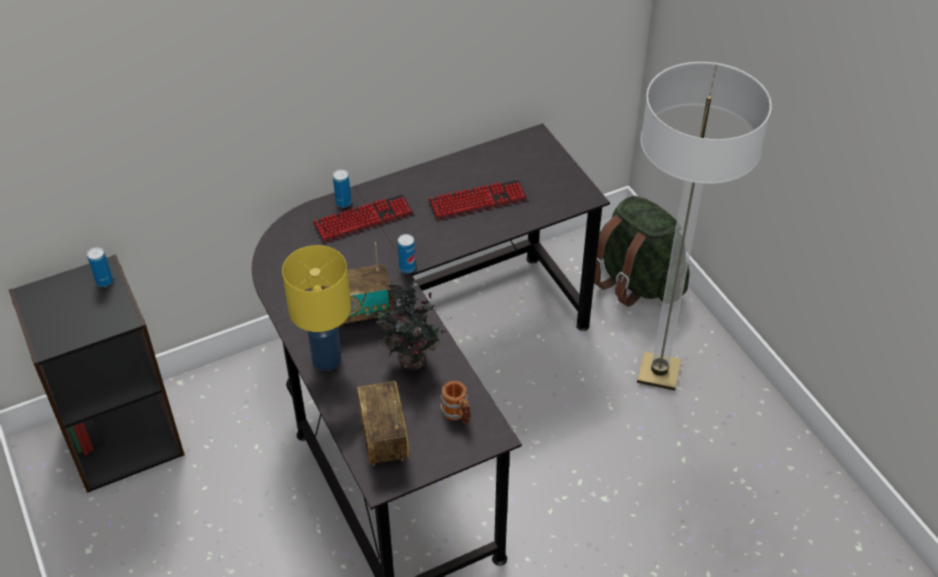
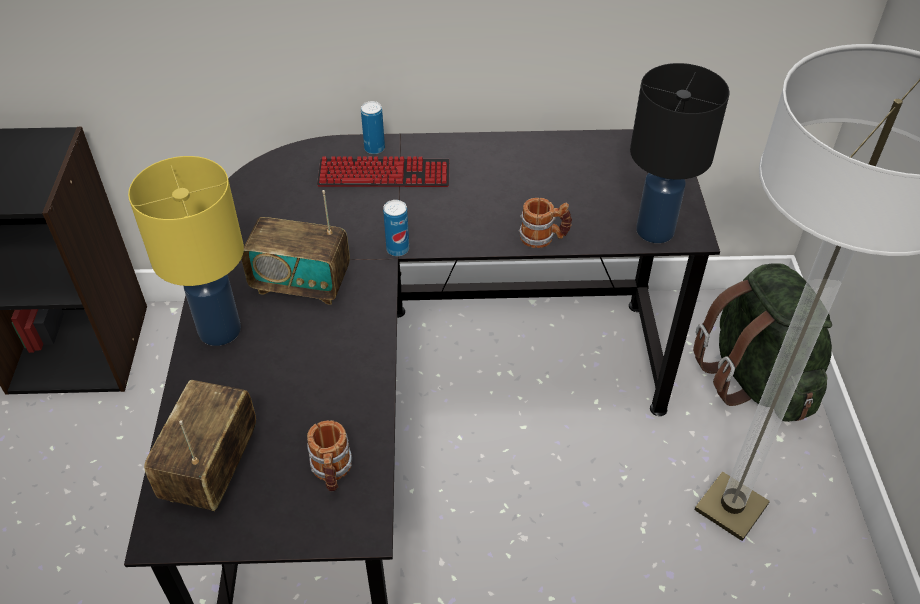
camera: 25 degrees right, 0 degrees up
(104, 281) = (46, 151): can -> none
(410, 361) = (319, 372): potted plant -> none
(477, 201) = (539, 196): keyboard -> none
(497, 229) = (543, 237): none -> mug
(564, 201) = (655, 231): none -> black table lamp

